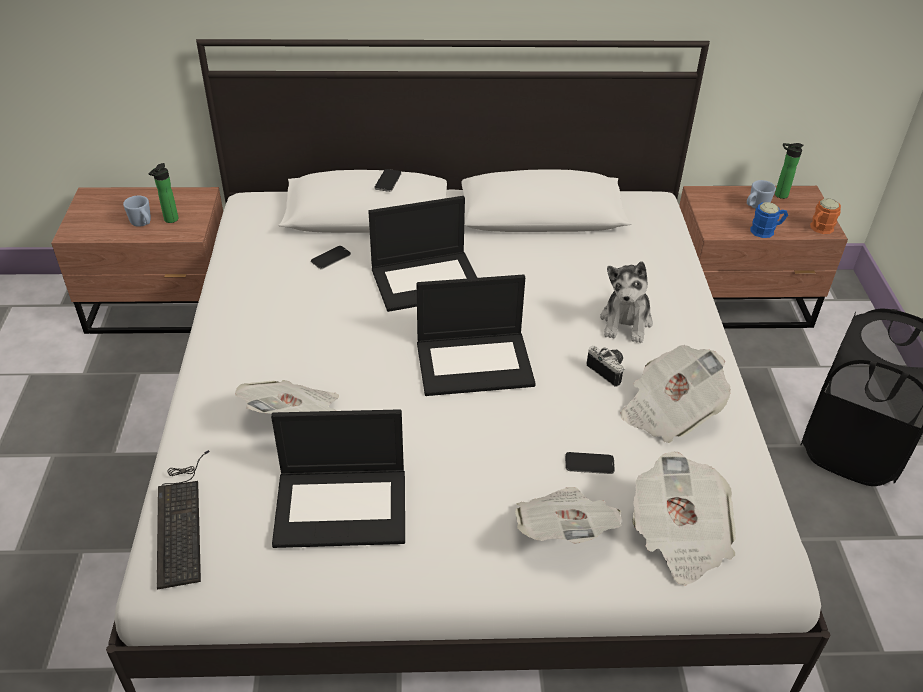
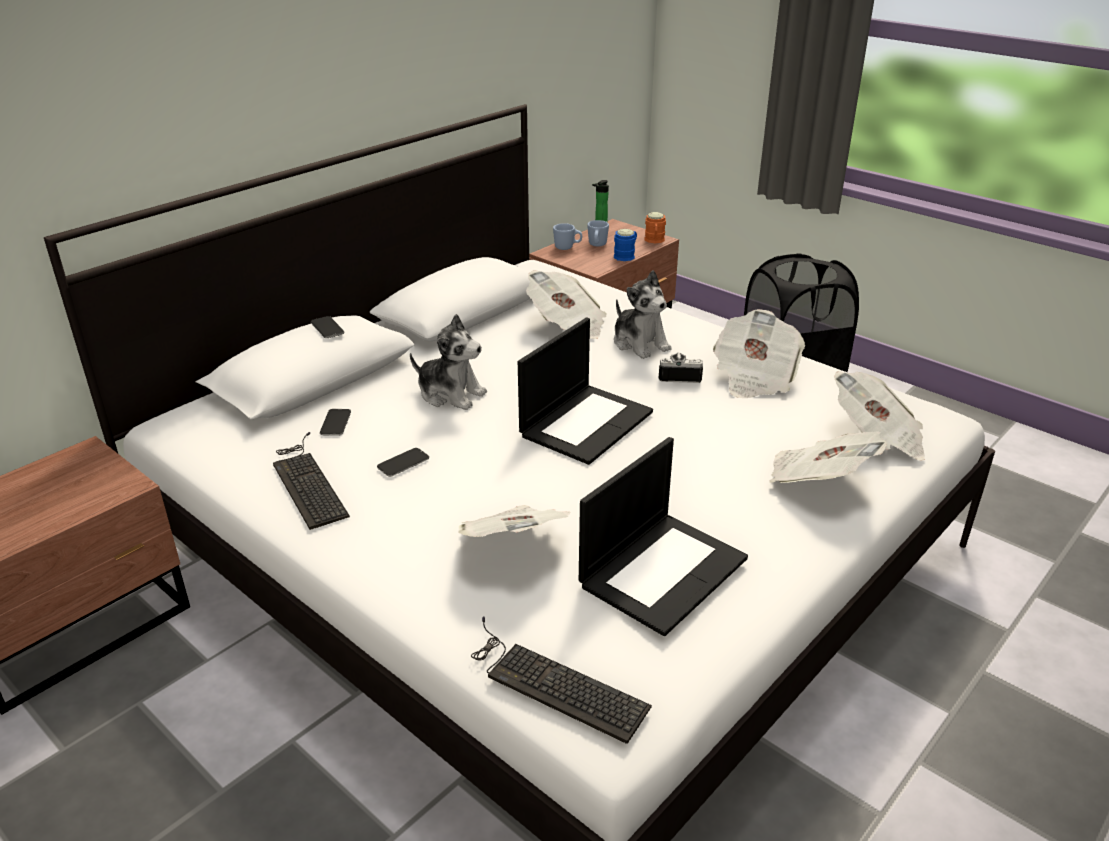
camera: 45 degrees left, 10 degrees down
(143, 224) = (52, 508): blue mug -> blue mug (567, 247)
(170, 220) = (83, 488): bottle -> none
(259, 290) = (307, 481): none -> keyboard
(427, 280) = (451, 394): laptop -> plush toy
(589, 464) = (763, 434): phone -> phone (403, 463)
(597, 270) = (567, 324): none -> newspaper

